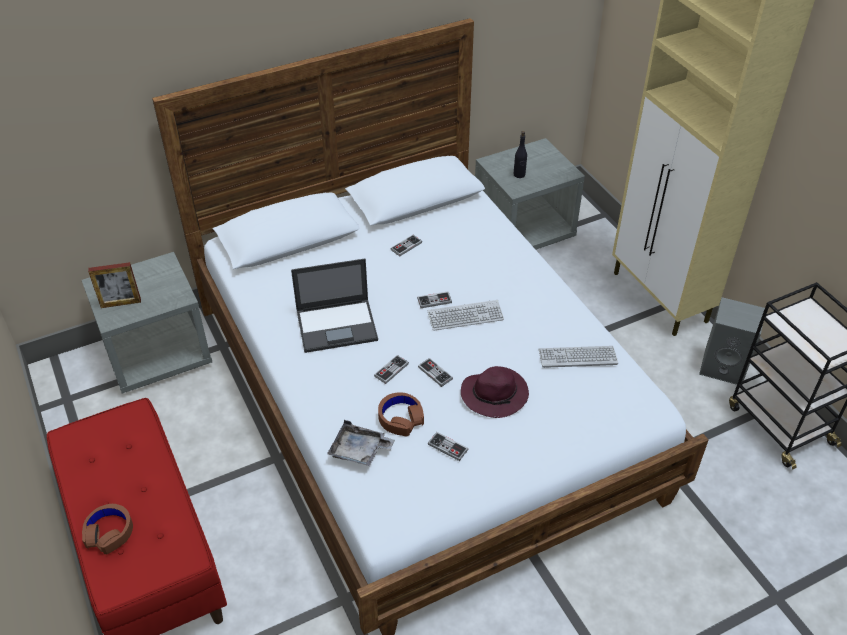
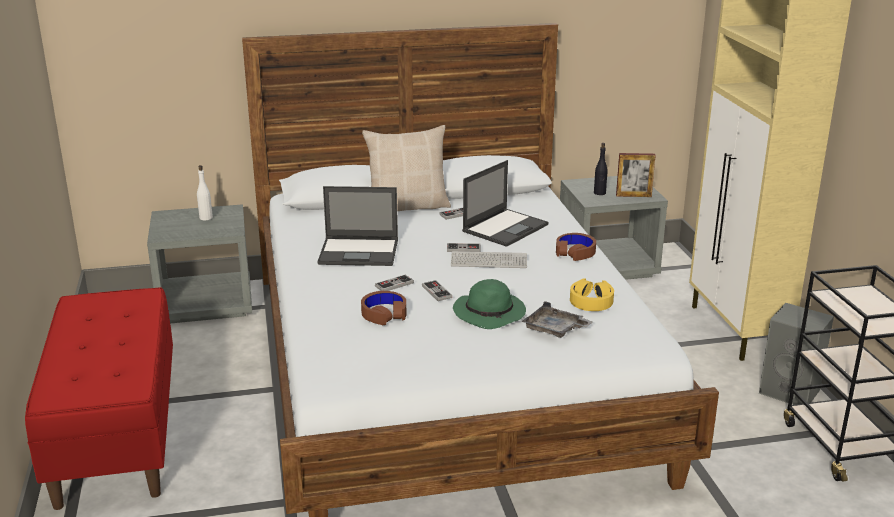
camera: 15 degrees right, 20 degrees down
(109, 532) = (72, 363): brown headphones -> brown headphones (575, 252)
(121, 303) = (176, 228): picture frame -> picture frame (633, 195)
(145, 281) = (206, 218): none -> white bottle
(354, 241) = (408, 206): none -> beige pillow
(359, 451) = (331, 329): grey tray -> grey tray (555, 329)
(448, 447) = (420, 339): game controller -> none
(461, 259) = (505, 227): none -> laptop
(495, 394) = (490, 313): purple hat -> green hat
(577, 357) = (591, 301): keyboard -> yellow headphones

